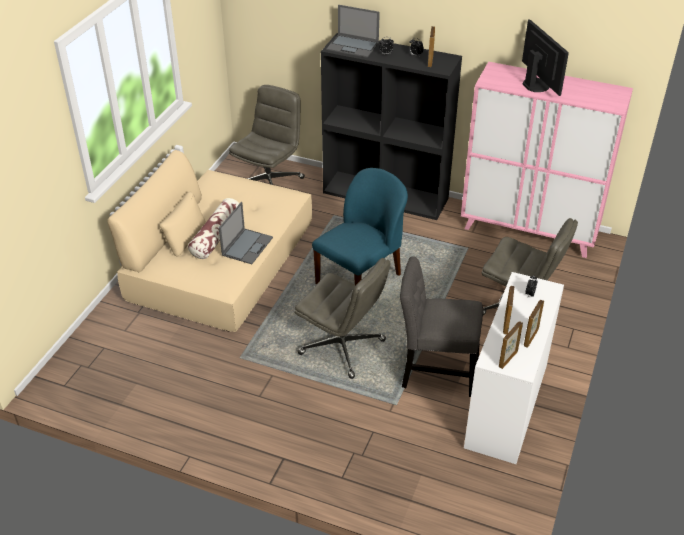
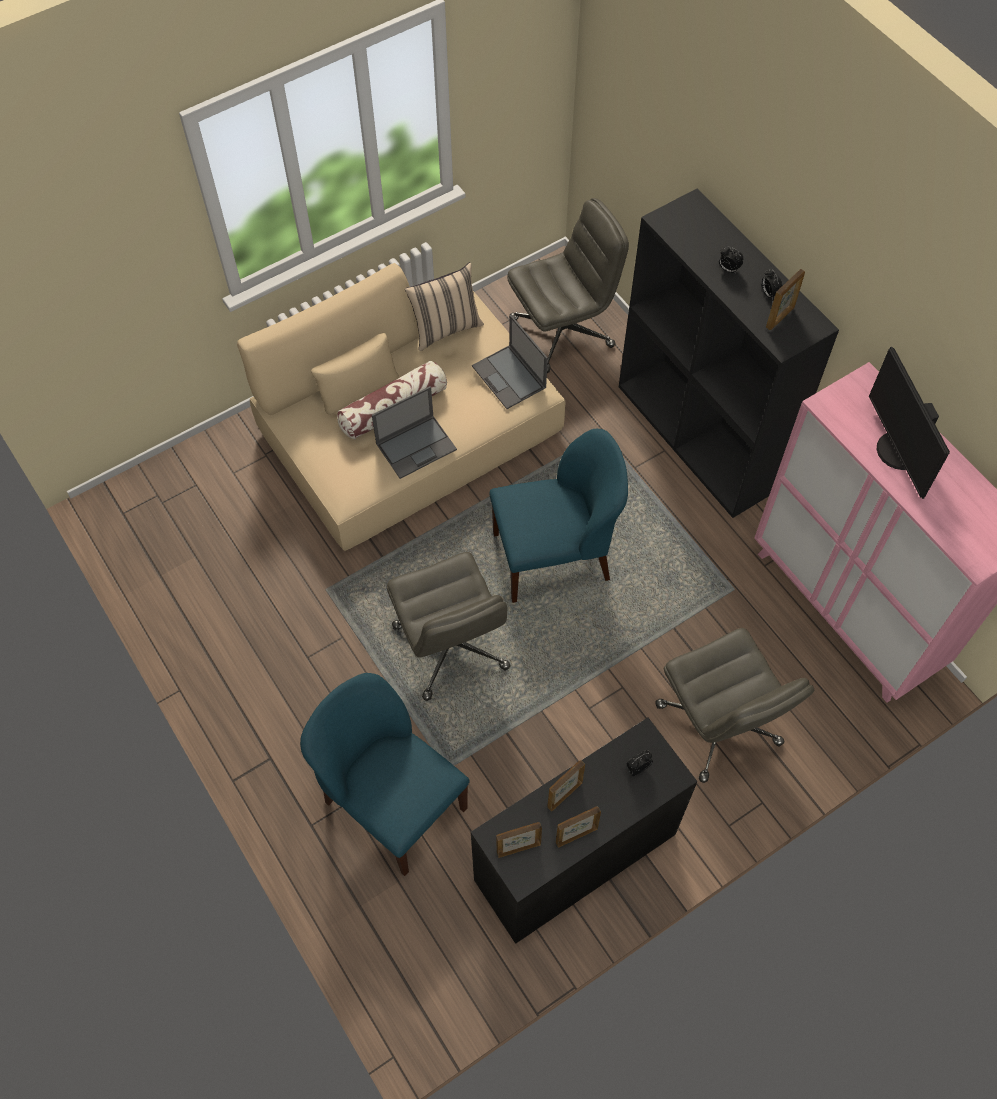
camera: 35 degrees right, 20 degrees up
(213, 190) = (445, 328): none -> beige pillow
(353, 46) = (695, 230): laptop -> laptop (509, 377)
(381, 438) = (393, 803): none -> blue chair
(435, 372) = (530, 754): grey chair -> none
(507, 405) = (575, 858): white desk -> black desk
(537, 85) = (897, 451): monitor -> monitor turned 150 degrees clockwise

